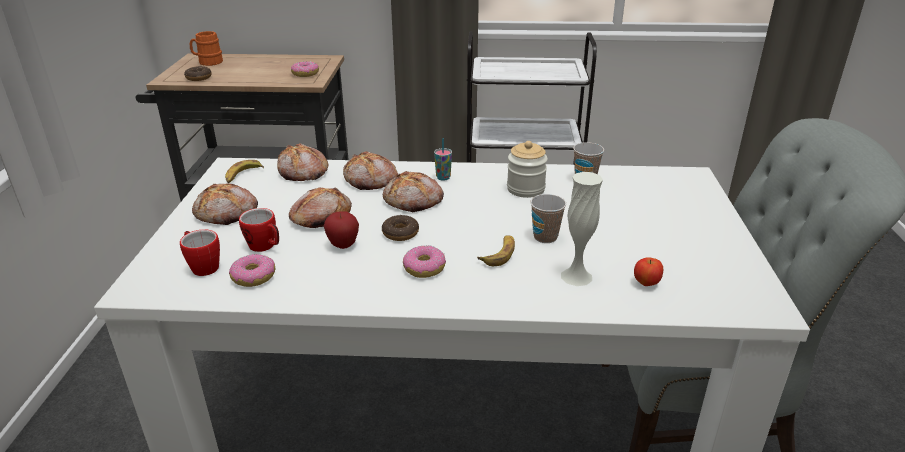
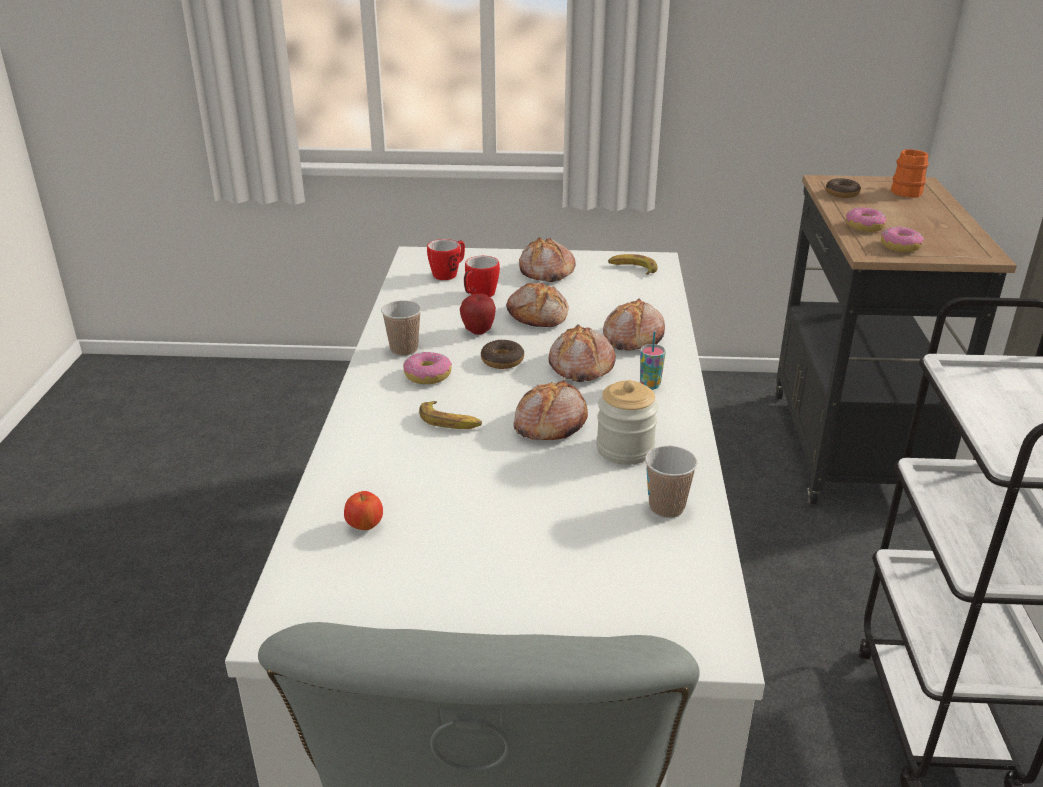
camera: 90 degrees right, 0 degrees up
(253, 277) = (427, 296): donut -> donut (864, 226)
(302, 172) = (646, 298): bread -> bread (549, 424)
(545, 237) = (487, 457): cup -> cup (404, 350)
(576, 276) = (392, 472): white vase -> none

